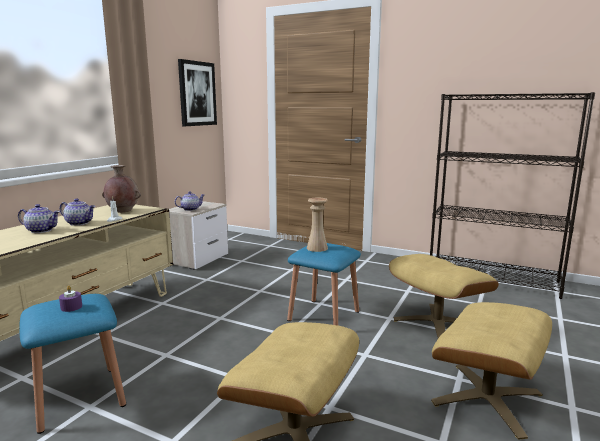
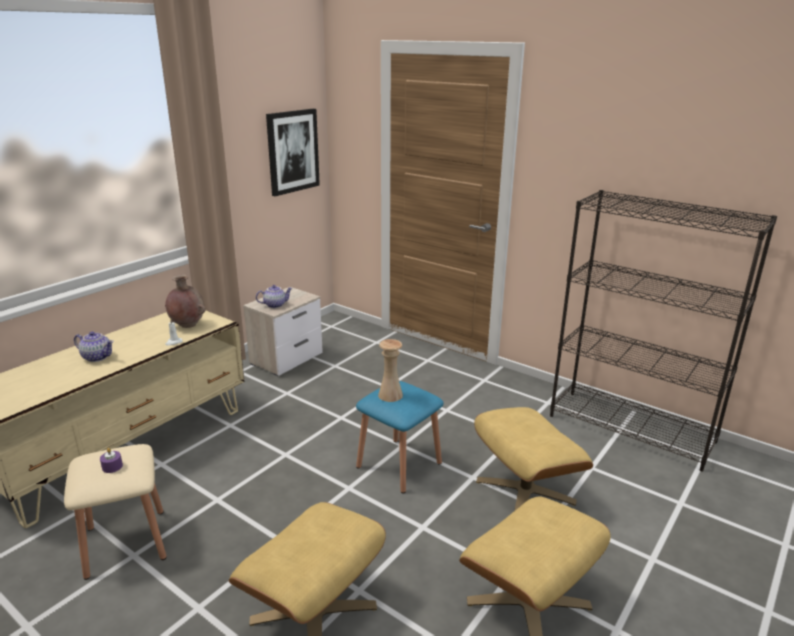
camera: 10 degrees right, 10 degrees up
(79, 397) = (126, 542): blue stool -> beige stool
(80, 223) = (137, 346): teapot -> none

